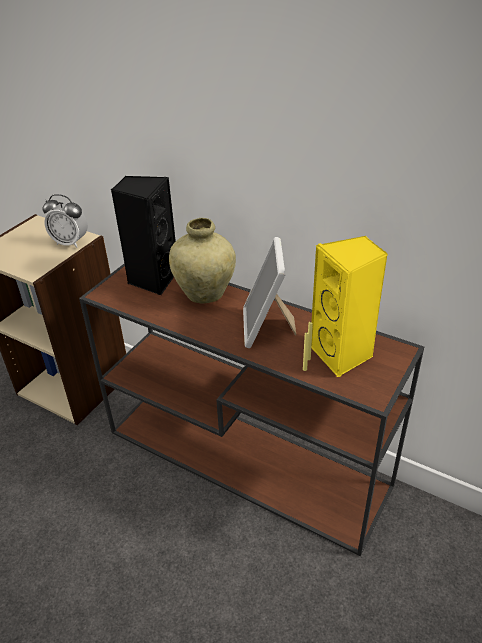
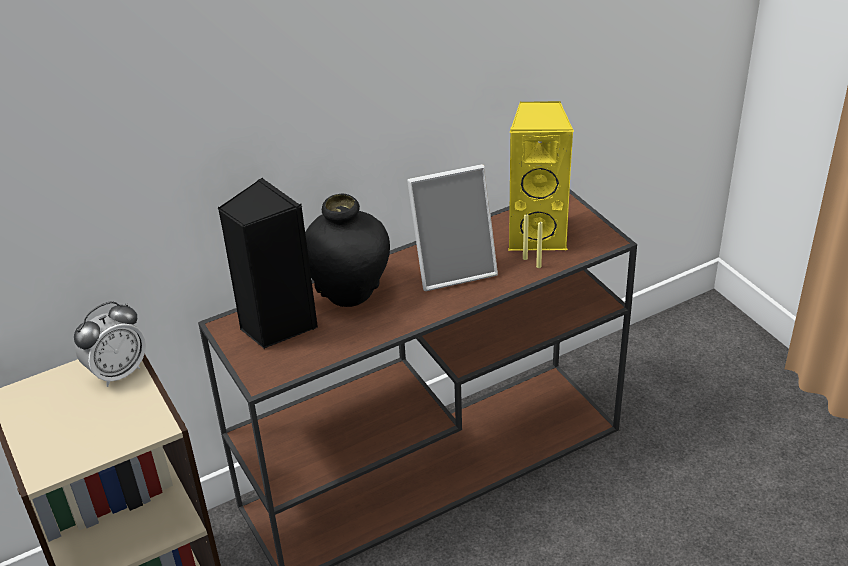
camera: 60 degrees left, 0 degrees up
(205, 294) = (350, 292): beige vase -> black vase
(267, 328) = (453, 268): picture frame -> picture frame turned 45 degrees counterclockwise

